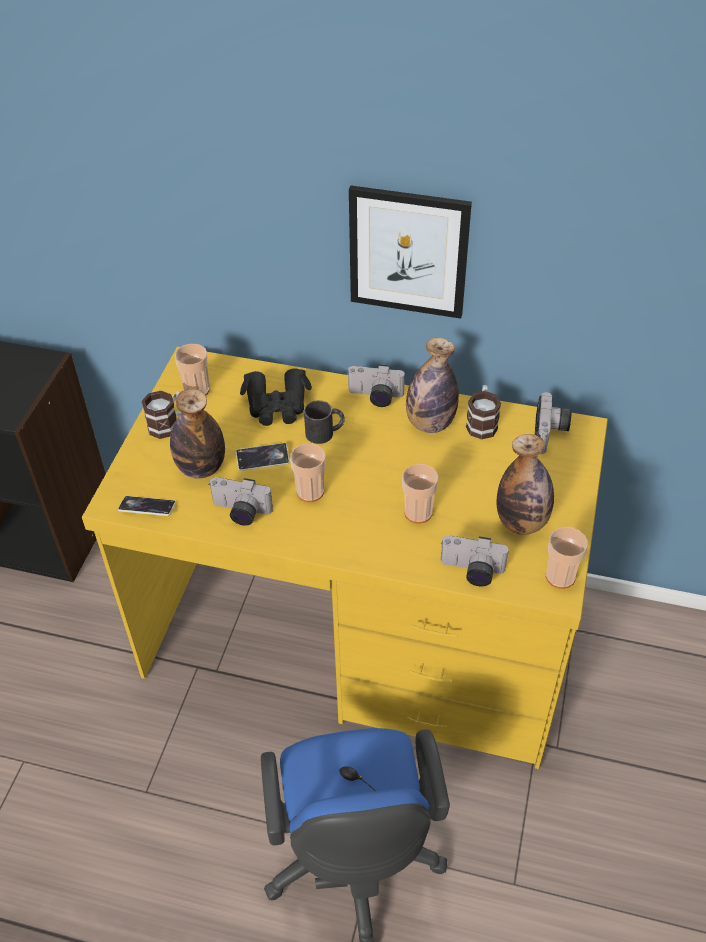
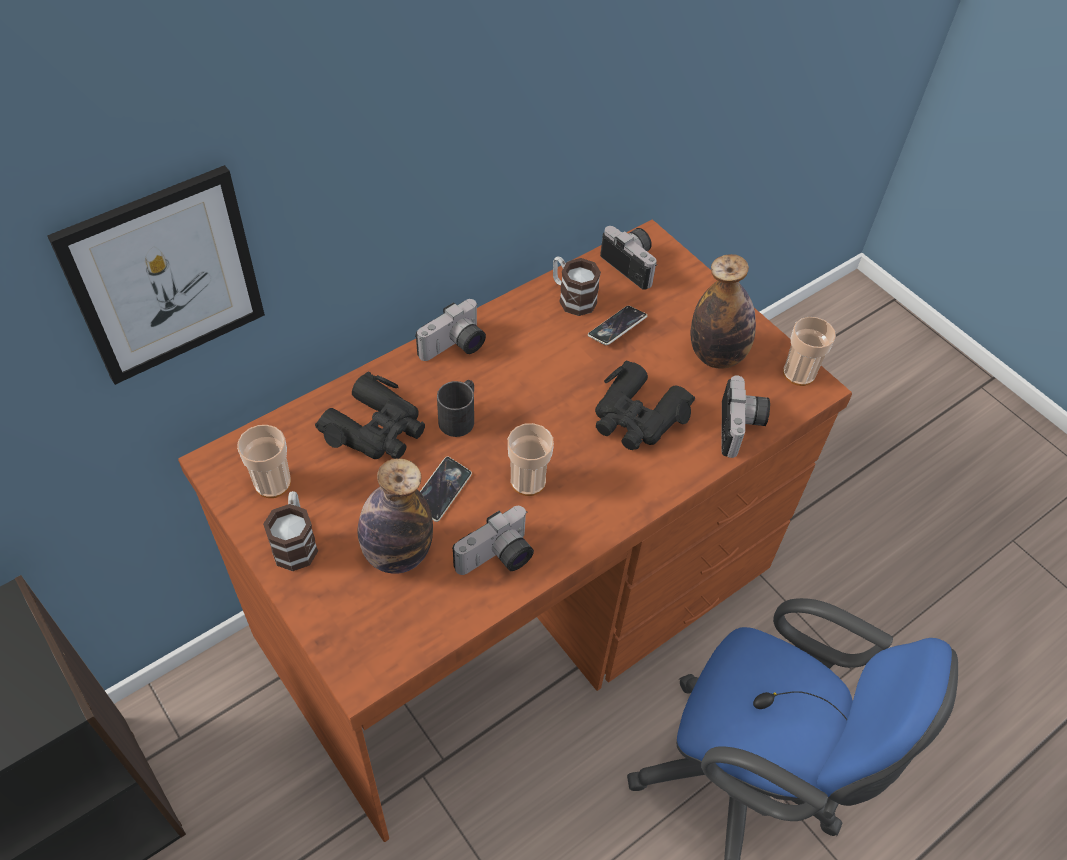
camera: 55 degrees left, 5 degrees up
(147, 508) = (405, 642): phone -> phone (617, 328)
(359, 636) = (520, 604): yellow desk -> brown desk
(408, 252) = (445, 155): picture -> picture (165, 276)
(418, 512) = (636, 417): cup -> black binoculars
(430, 423) = (534, 332): bottle -> none
(471, 572) = (742, 428): camera -> camera turned 45 degrees counterclockwise

